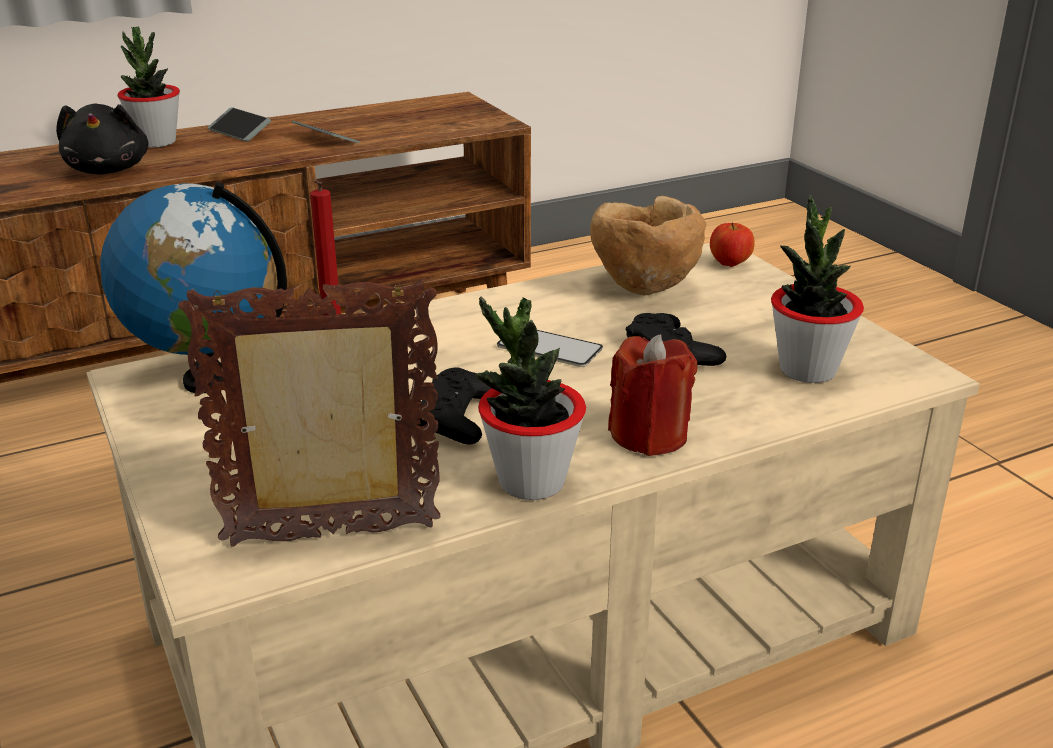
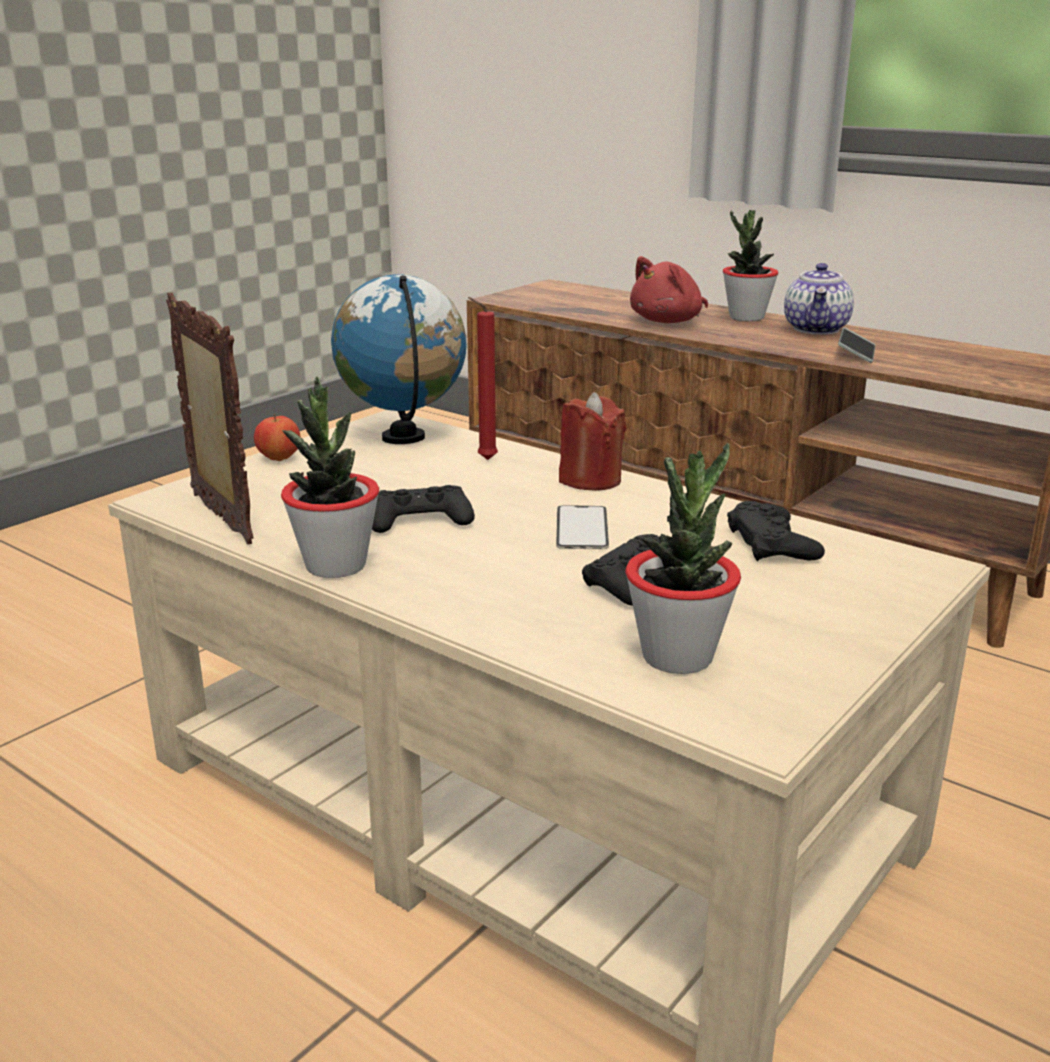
camera: 65 degrees right, 5 degrees down
(108, 170) = (669, 321): black plush toy -> red plush toy
(240, 132) = (817, 329): phone -> teapot
(642, 287) = (772, 543): brown bowl -> black game controller
(649, 435) = (453, 598): red candle -> red candle (590, 480)
(730, 264) = (908, 576): apple -> apple (279, 459)

